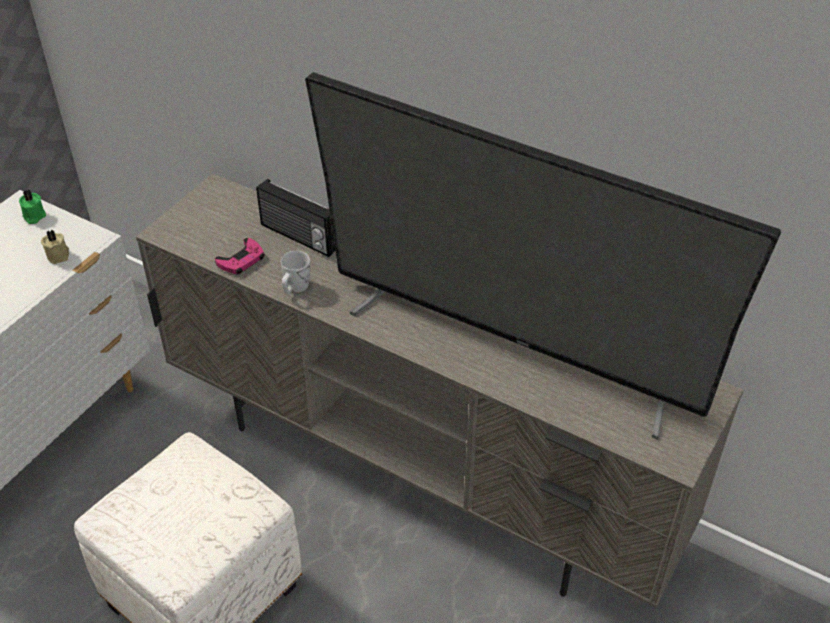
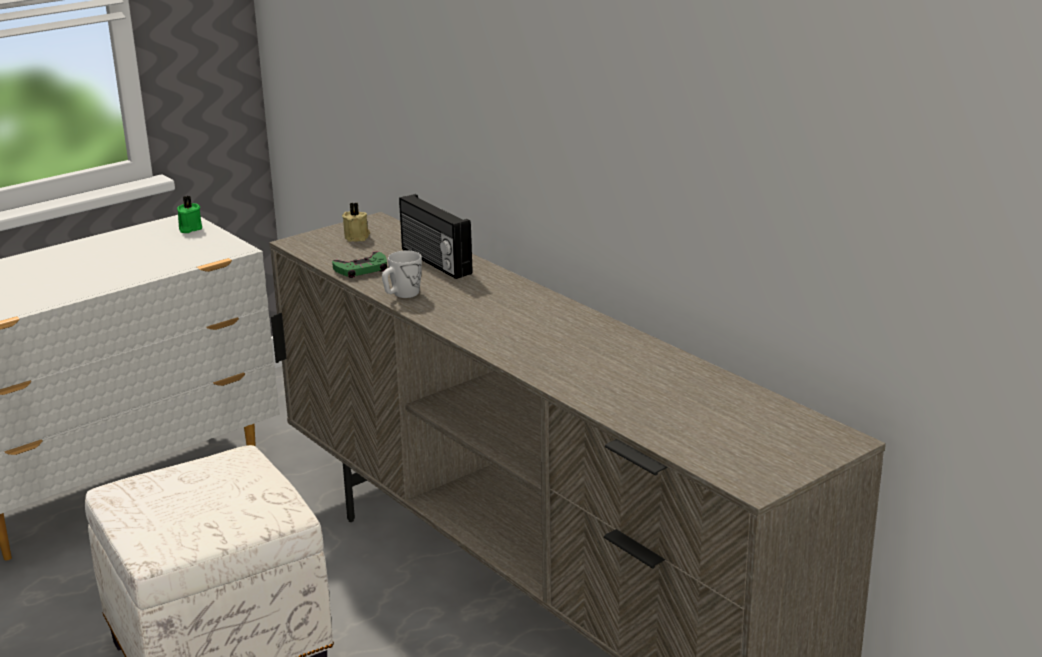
camera: 20 degrees right, 20 degrees down
(59, 255) = (192, 255): beige candle -> beige candle (357, 237)
(241, 260) = (362, 269): pink game controller -> green game controller
(511, 346) = (612, 367): television -> none

